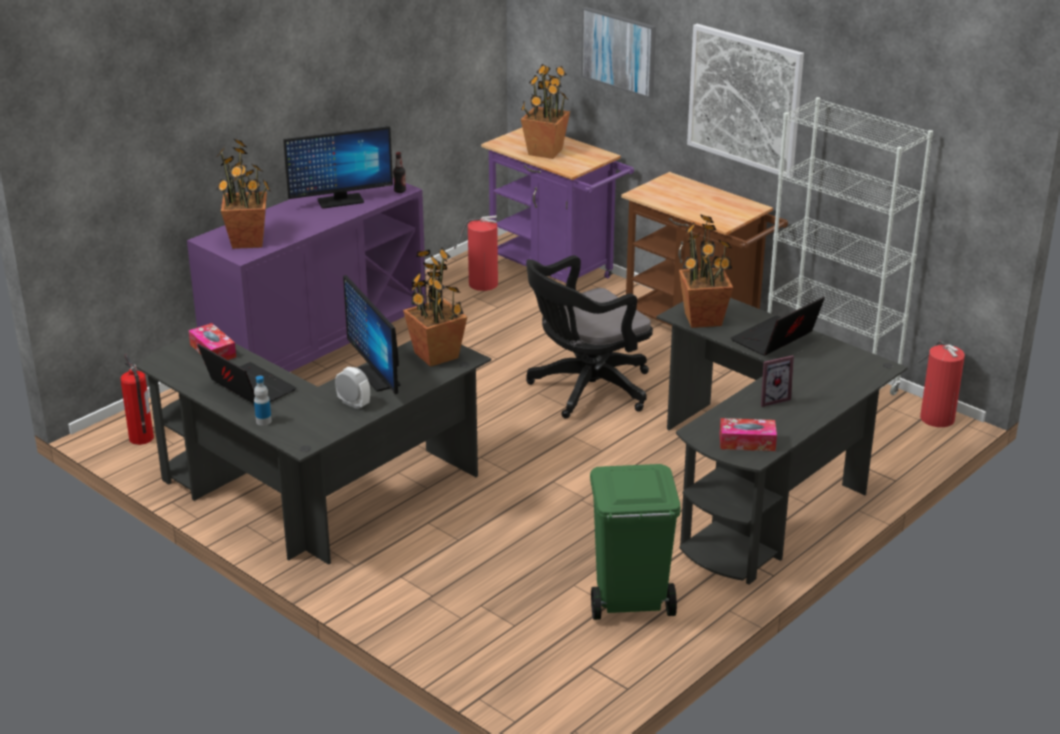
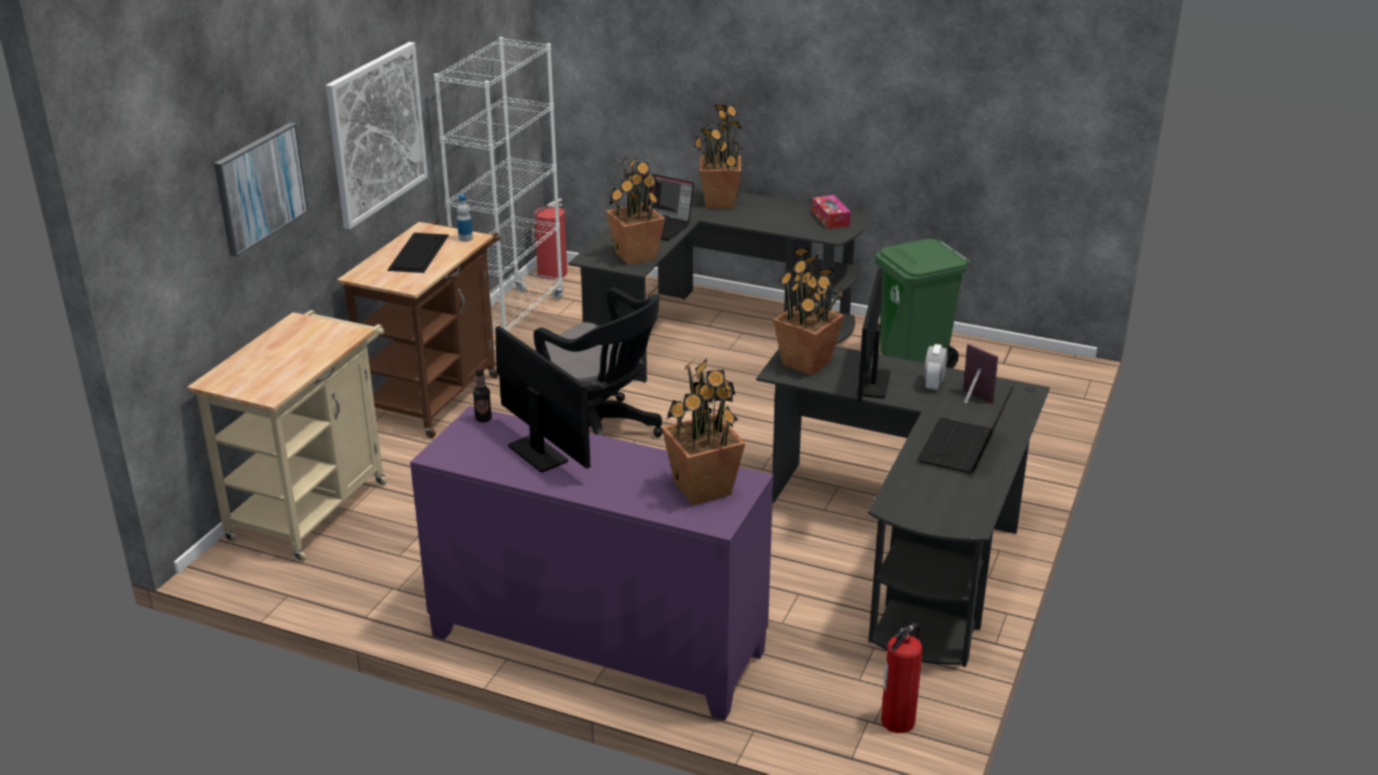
camera: 110 degrees left, 0 degrees up
(213, 351) = (911, 495): tissue box -> none
(263, 421) = (1011, 422): bottle -> bottle (465, 238)
(379, 377) = (873, 383): monitor -> monitor turned 150 degrees clockwise
(481, 283) = (359, 556): fire extinguisher -> none
(545, 151) = (293, 358): potted plant -> potted plant (719, 202)
(556, 274) = (314, 505): purple cart -> beige cart
(704, 201) = (418, 252): none -> keyboard
(771, 399) = (756, 217): picture frame -> picture frame (972, 400)

